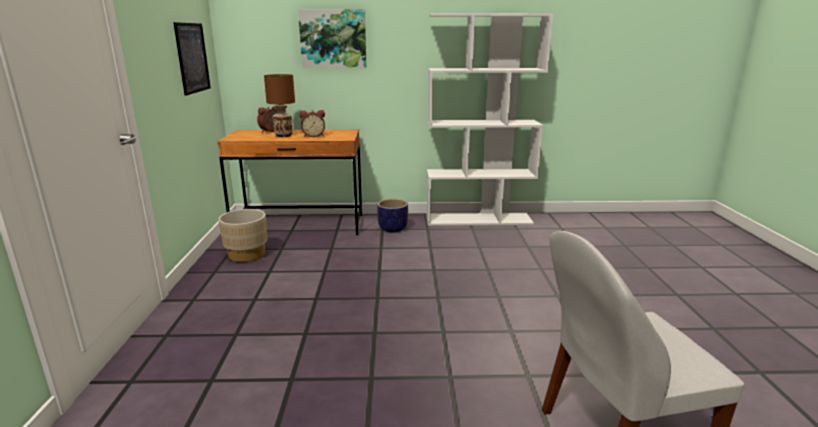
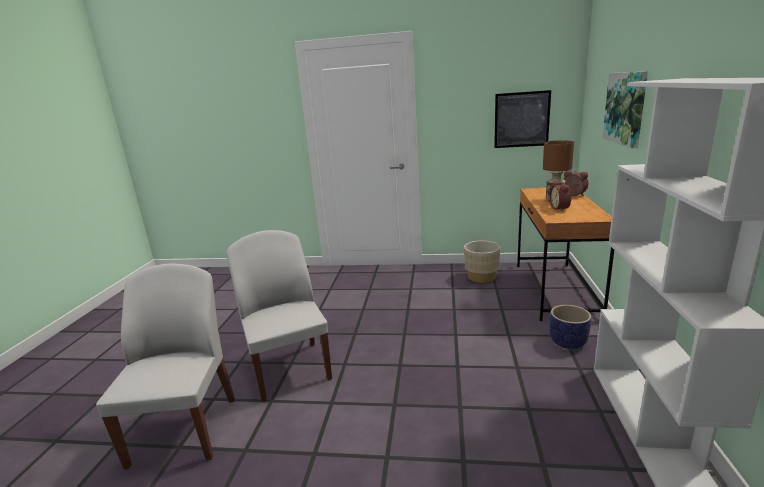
camera: 100 degrees right, 0 degrees up
(462, 374) = (290, 368): none -> white chair

